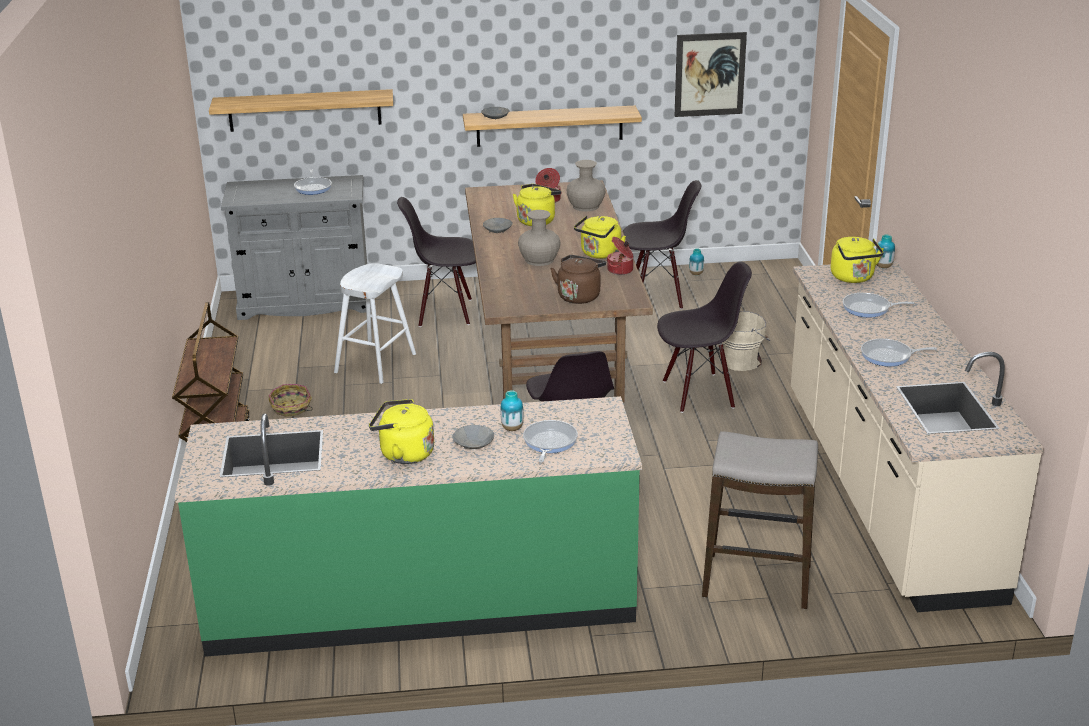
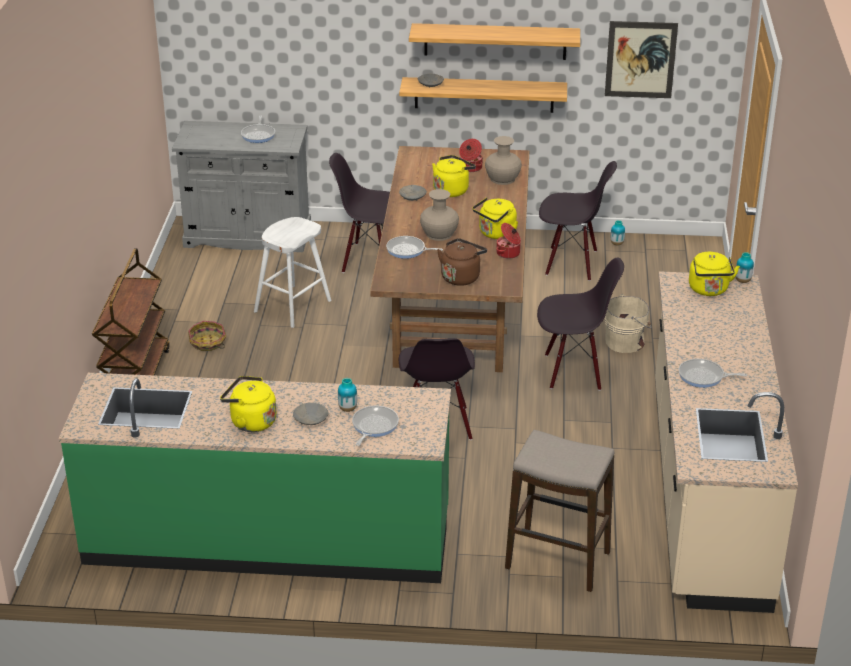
camera: 10 degrees right, 5 degrees up
(304, 110) = (257, 63): shelf -> shelf (495, 41)
(869, 308) = (708, 325): frying pan -> frying pan (408, 250)

